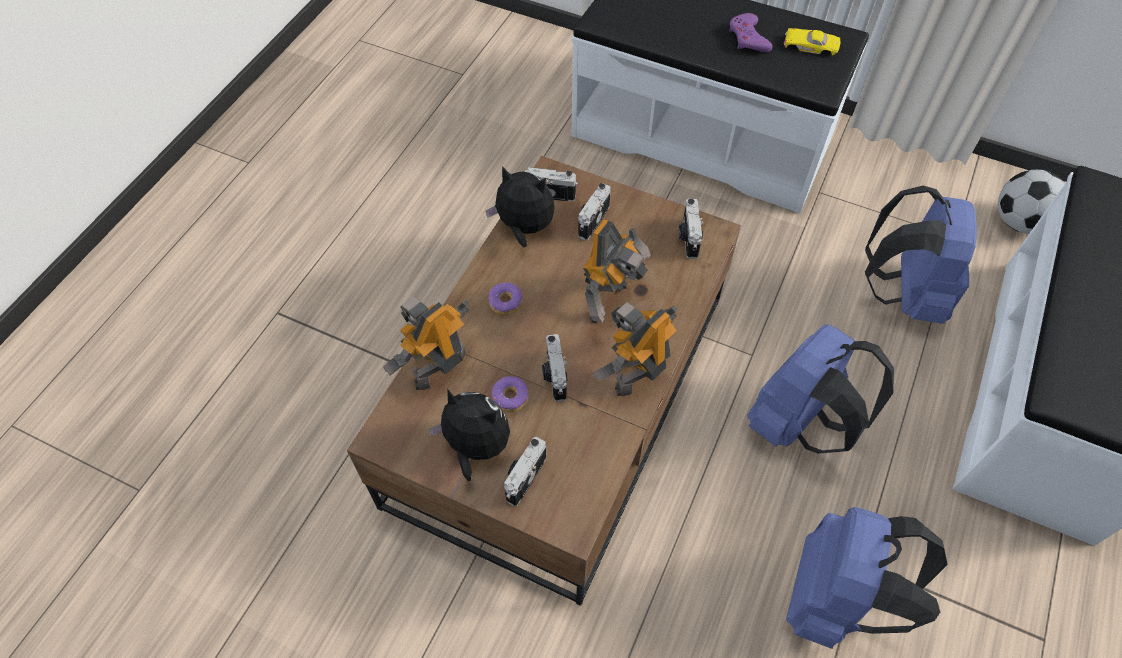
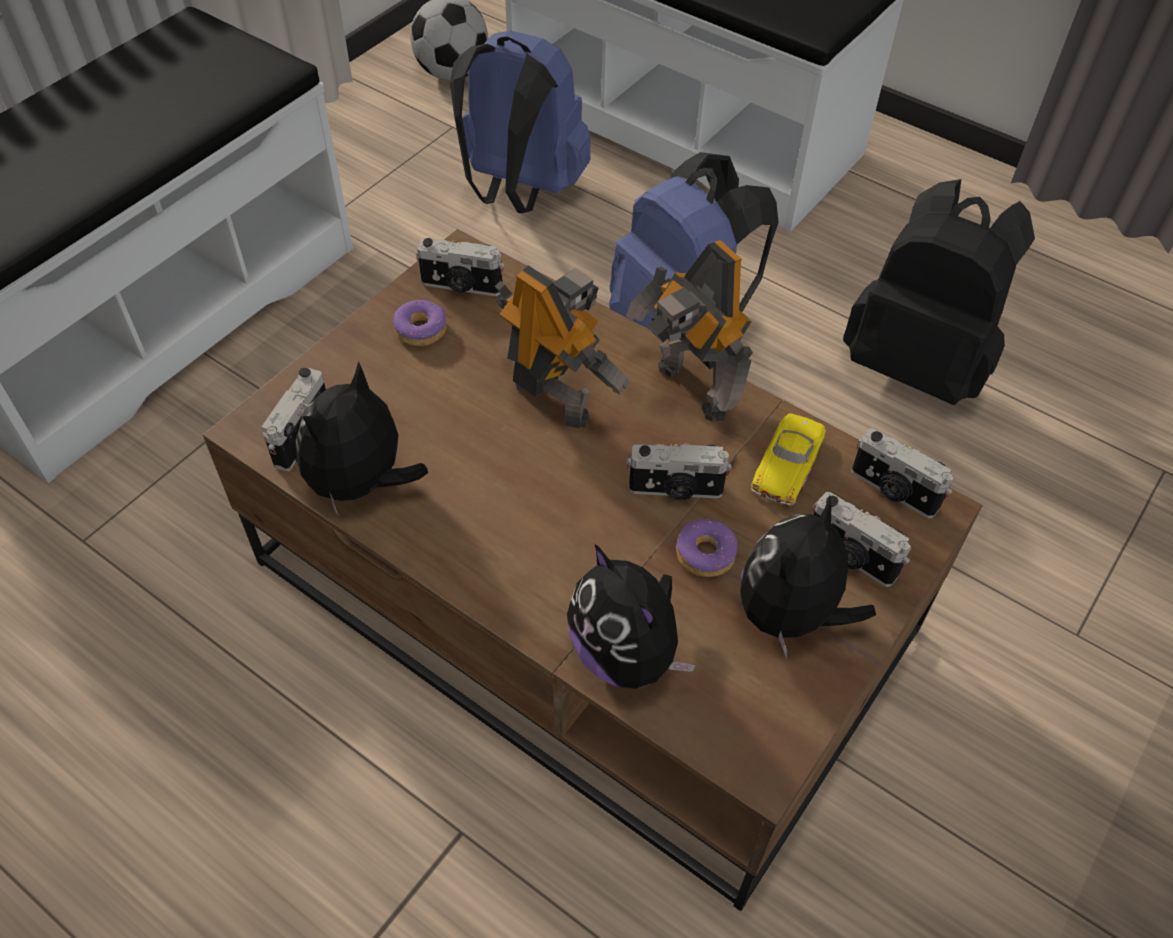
camera: 80 degrees left, 5 degrees down
(438, 367) = (626, 653): toy robot -> plush toy
(506, 302) = (515, 534): donut -> donut (421, 330)
(592, 220) = (382, 391): camera -> camera (893, 491)
(748, 38) = (125, 110): purple game controller -> none
(810, 45) = (182, 57): yellow toy car -> yellow toy car (787, 464)
(835, 600) = (917, 365): blue backpack -> black backpack

